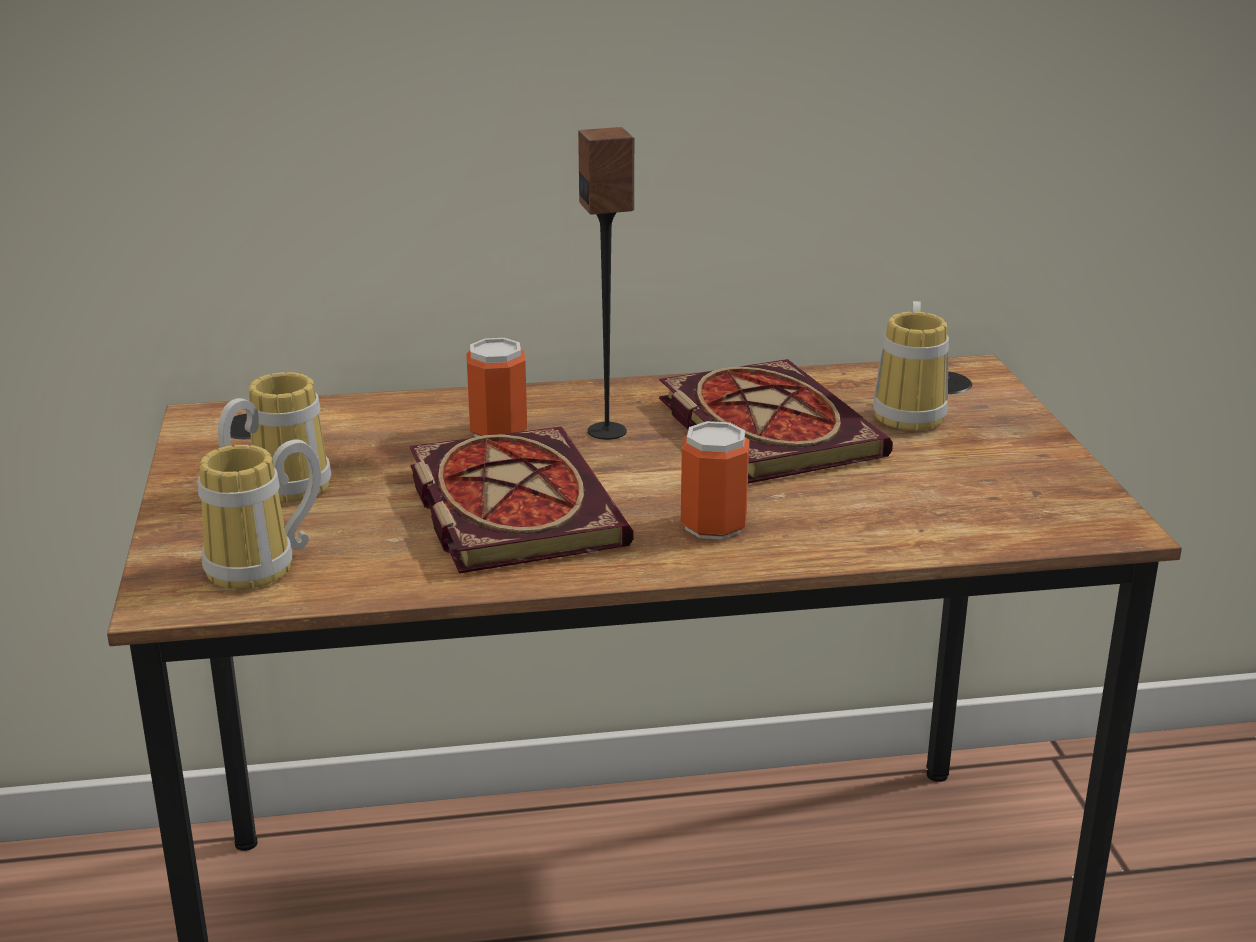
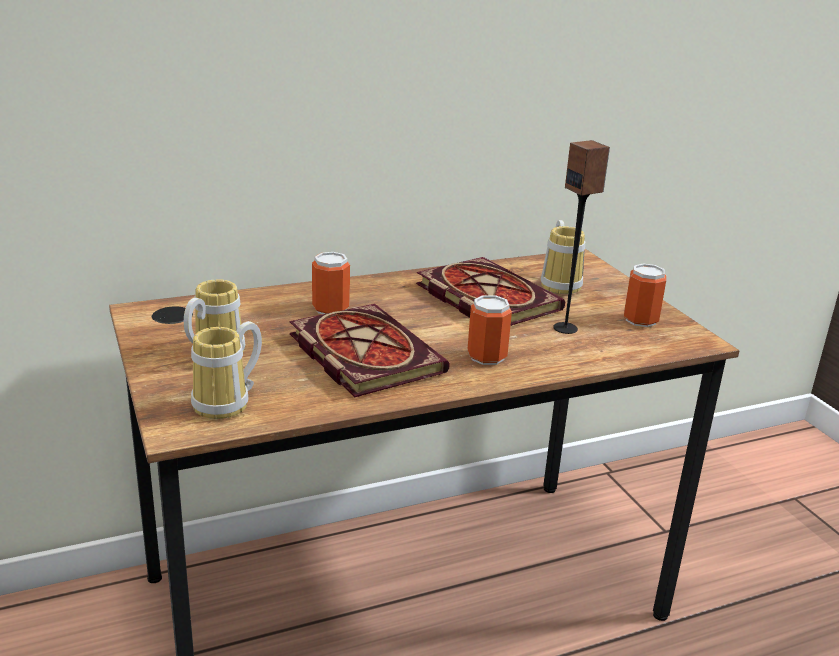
camera: 15 degrees left, 0 degrees up
(608, 431) = (396, 305): speaker -> speaker (566, 328)
(1023, 482) = (640, 320): none -> can

